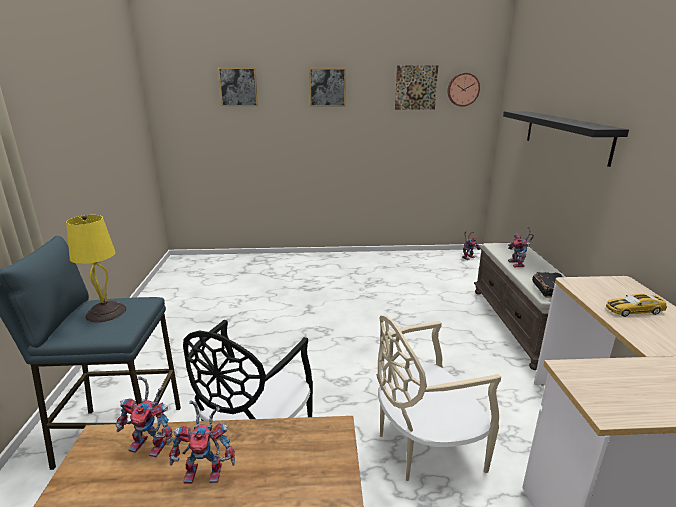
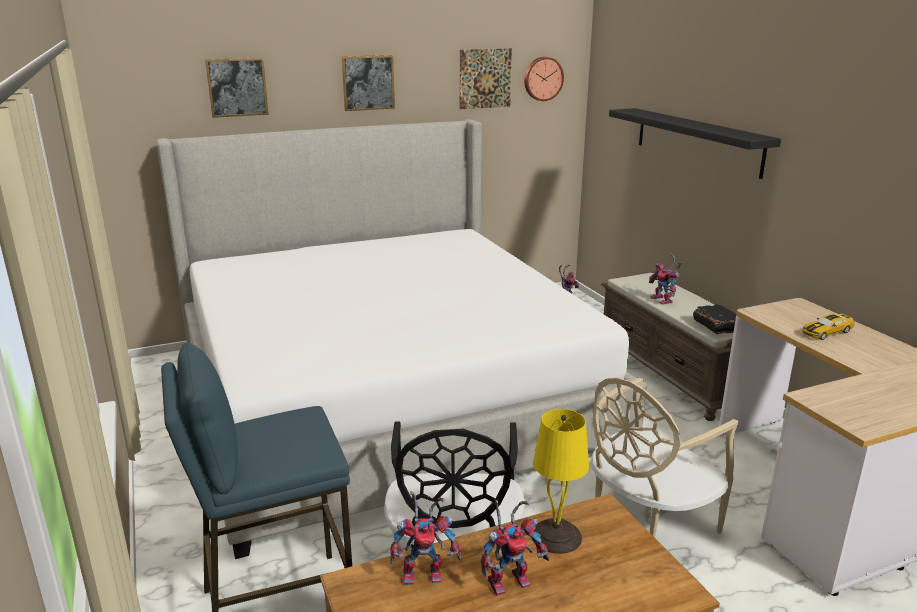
camera: 20 degrees left, 0 degrees up
(105, 313) = (276, 436): yellow table lamp -> yellow table lamp (557, 537)
(296, 304) = (385, 397): none -> bed

